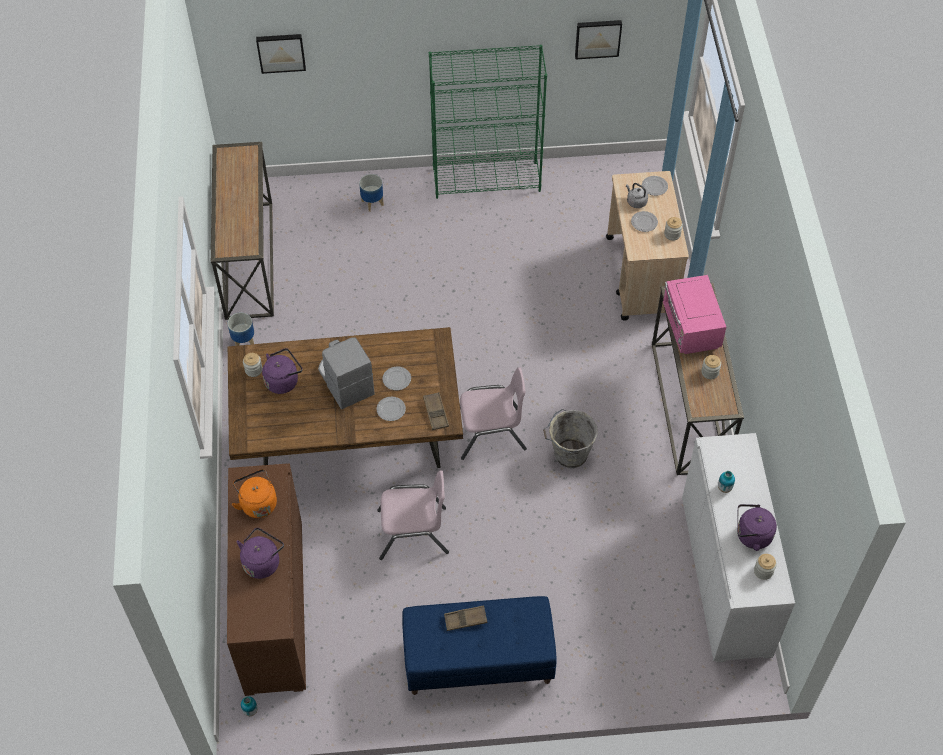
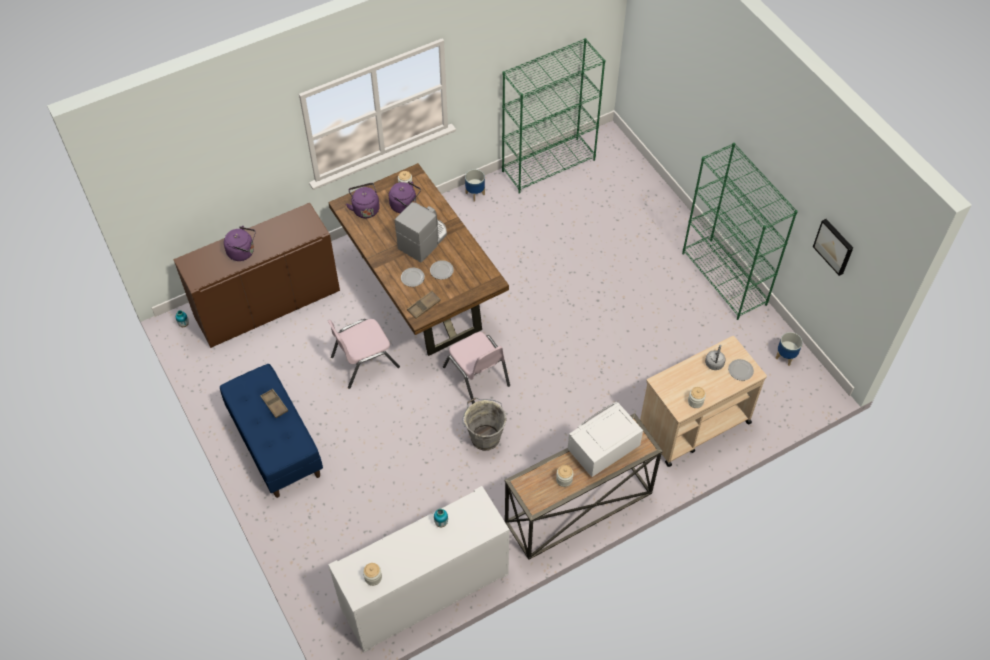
camera: 65 degrees right, 0 degrees up
(248, 259) = (549, 165): console table -> green bookcase
(257, 503) = (288, 230): orange kettle -> none
(281, 52) = (663, 55): picture -> none
(372, 203) = (650, 215): planter -> planter (785, 357)
(413, 533) = (364, 361): pink chair -> pink chair turned 90 degrees clockwise
(644, 223) = (695, 377): plate -> none
(690, 328) = (602, 450): pink microwave -> white microwave
(751, 536) = (403, 557): purple kettle -> purple kettle (365, 208)

